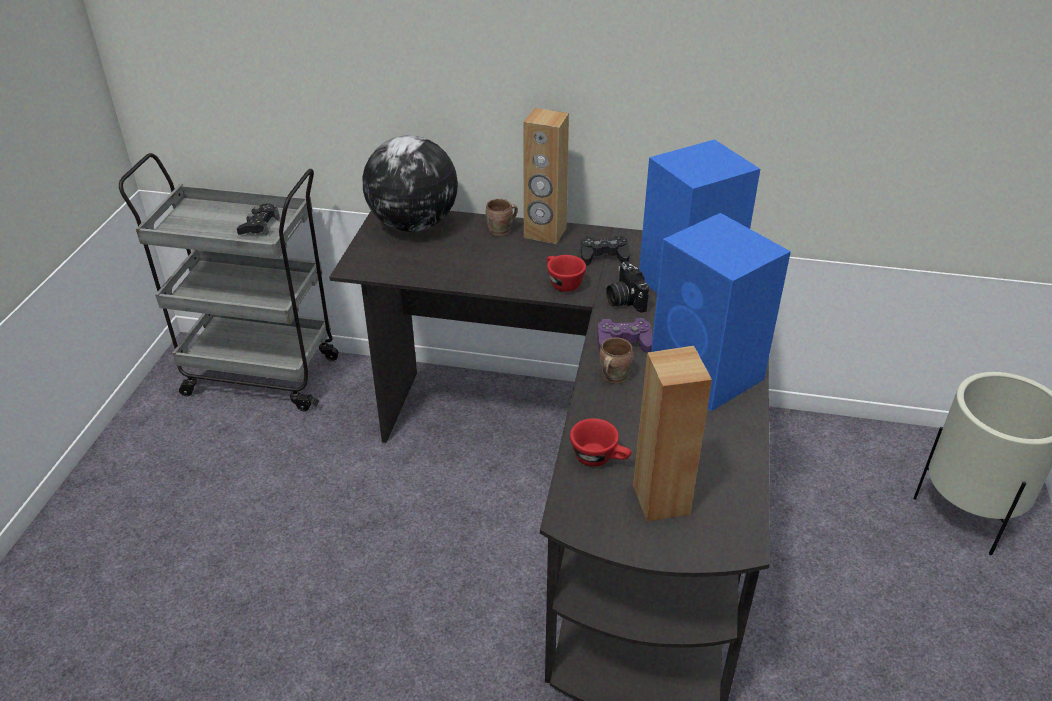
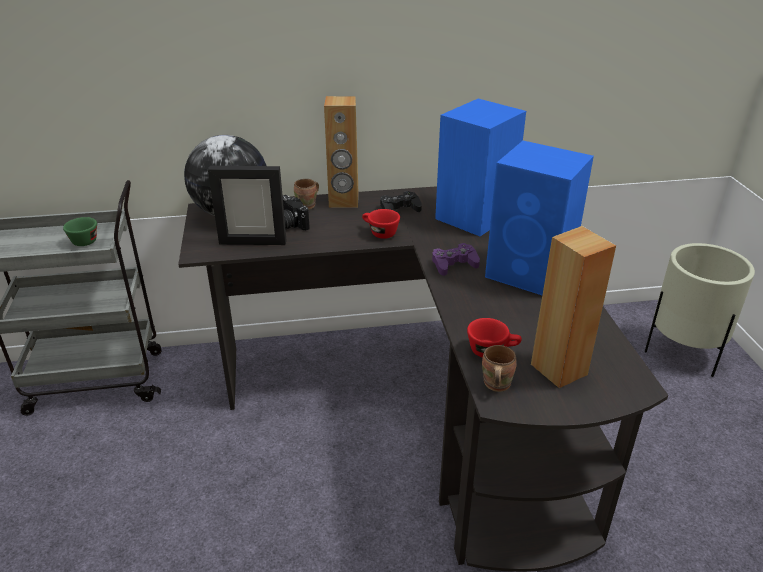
camera: 20 degrees left, 5 degrees down
(259, 226) = (85, 239): black game controller -> green cup
(418, 265) = (253, 241): none -> picture frame
(612, 376) = (462, 290): brown mug -> brown mug (495, 385)
(624, 300) = (435, 236): camera -> camera (290, 224)

